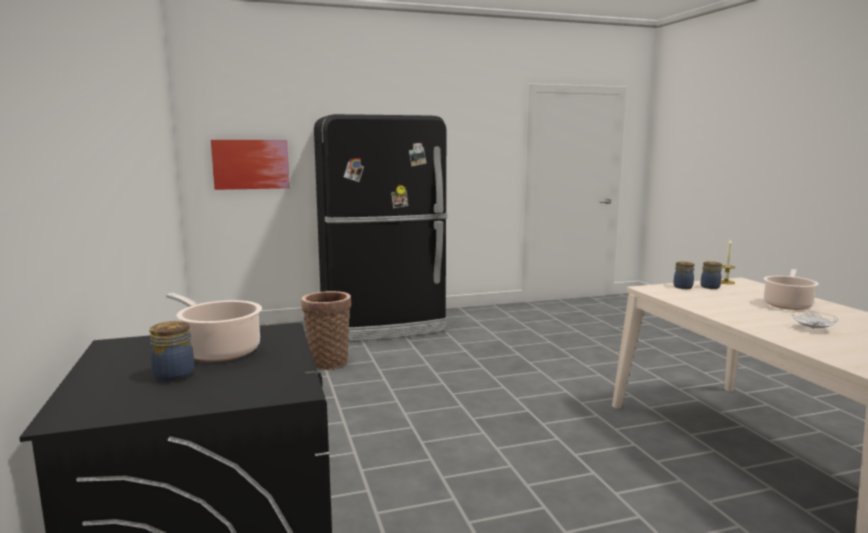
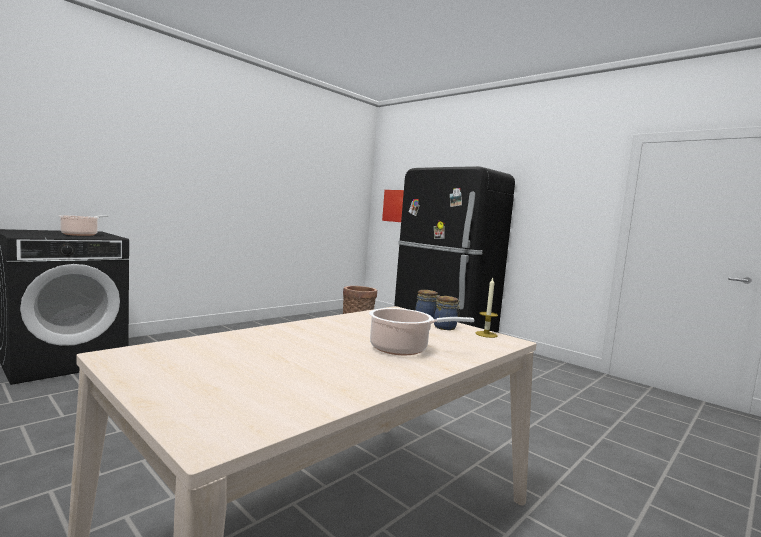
camera: 60 degrees right, 5 degrees down
(172, 375) = (48, 232): jar -> none
(813, 329) = (290, 348): white plate -> none

